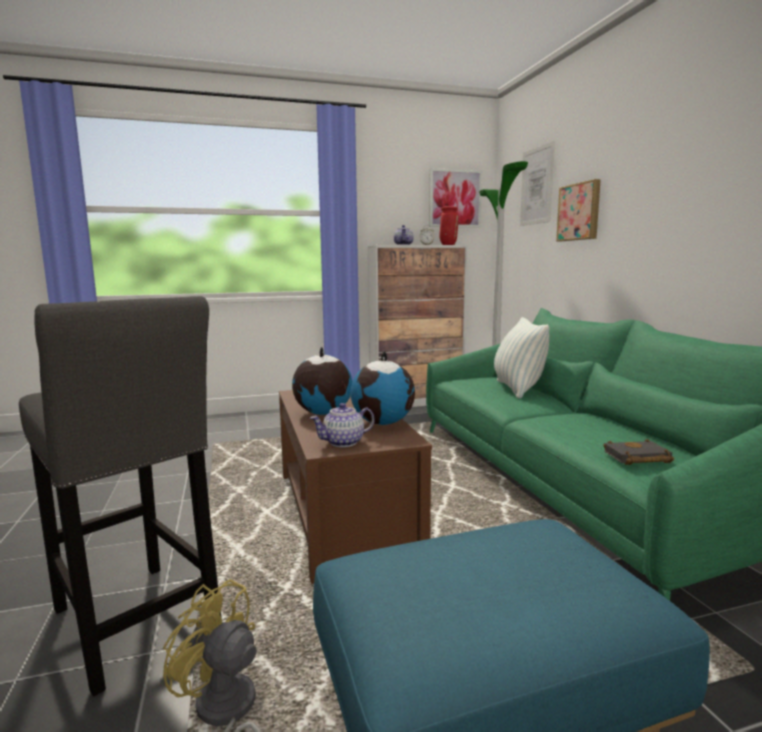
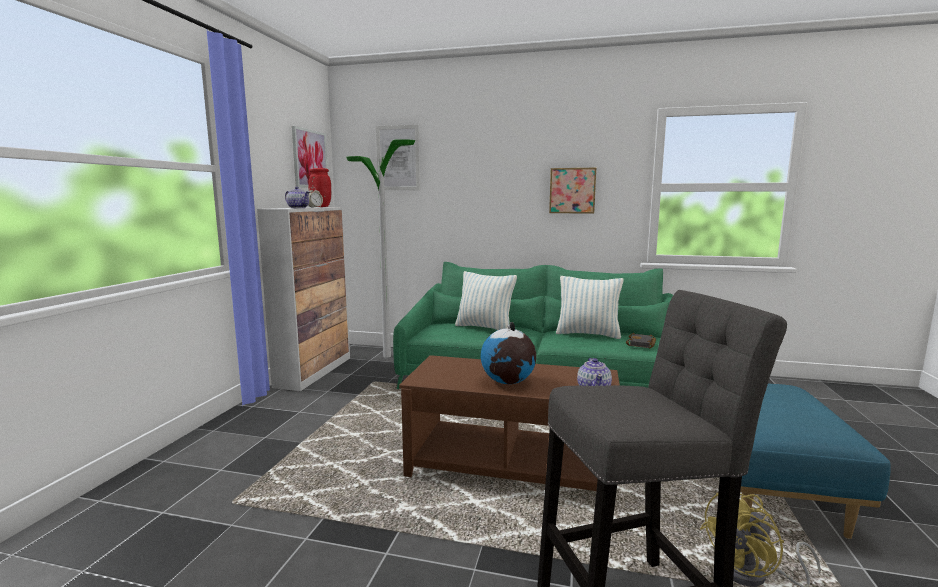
camera: 60 degrees left, 0 degrees up
(383, 423) = (557, 371): globe -> none
(580, 212) = (455, 185): picture -> picture (572, 190)
(607, 427) = (588, 334): none -> pillow

